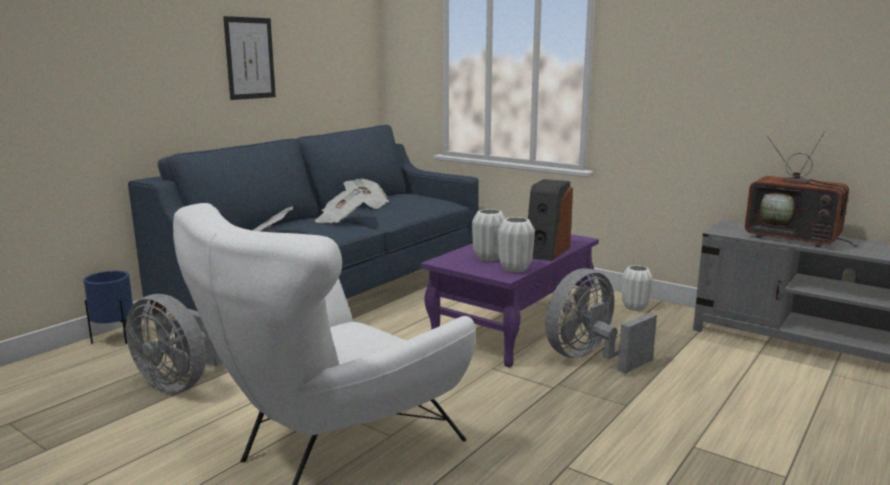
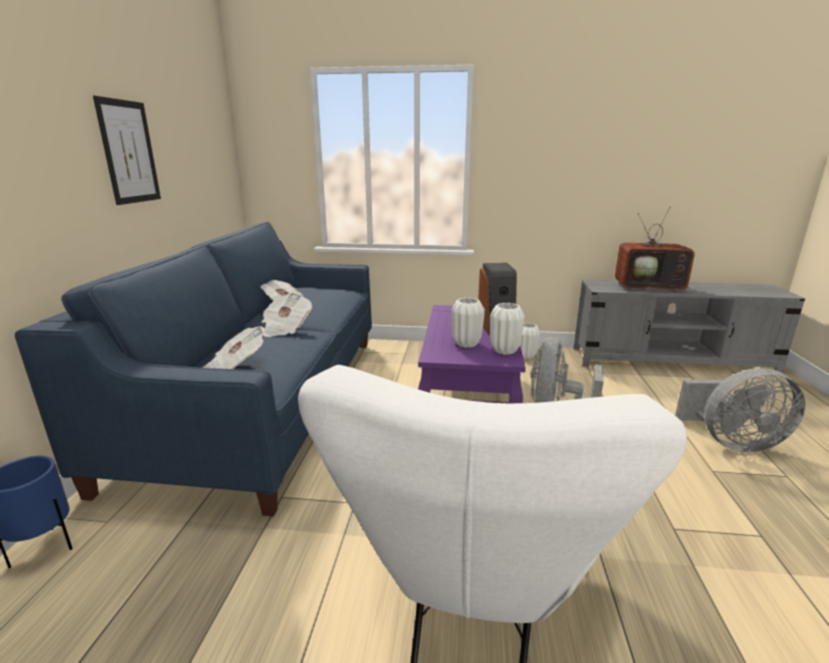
camera: 30 degrees left, 5 degrees up
(179, 383) = (209, 585): grey fan -> grey fan (731, 442)

